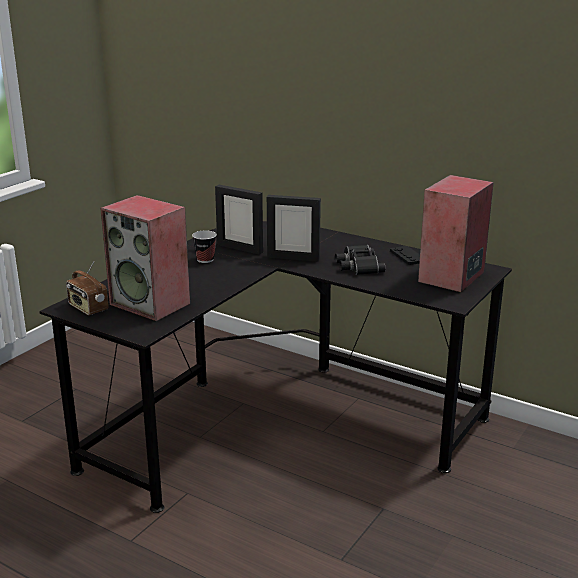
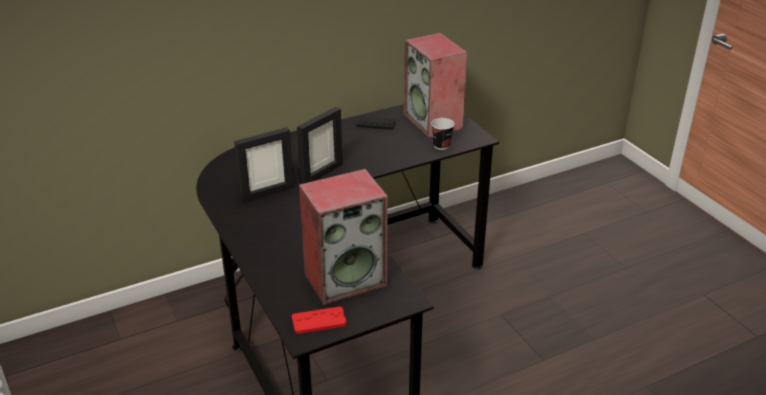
camera: 60 degrees left, 10 degrees up
(87, 308) = (319, 321): radio -> red game controller
(205, 260) = (273, 219): cup -> cup (441, 145)
(357, 265) = (370, 150): black binoculars -> none

